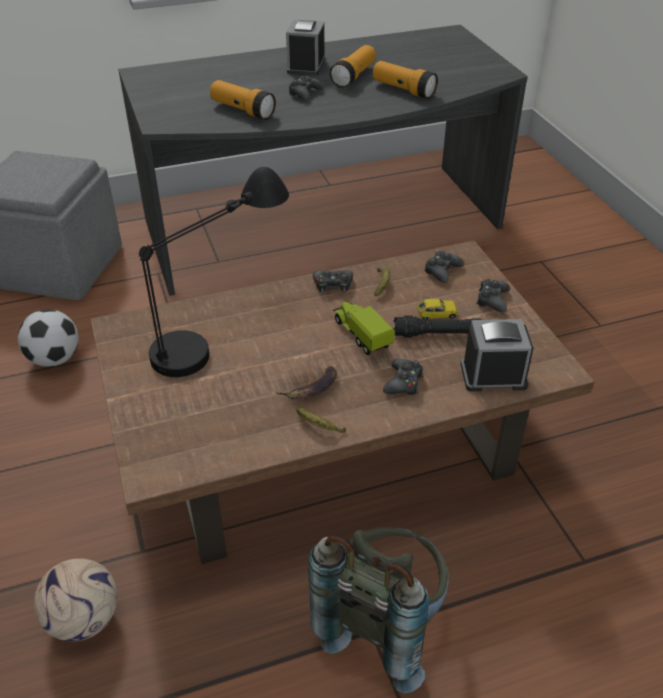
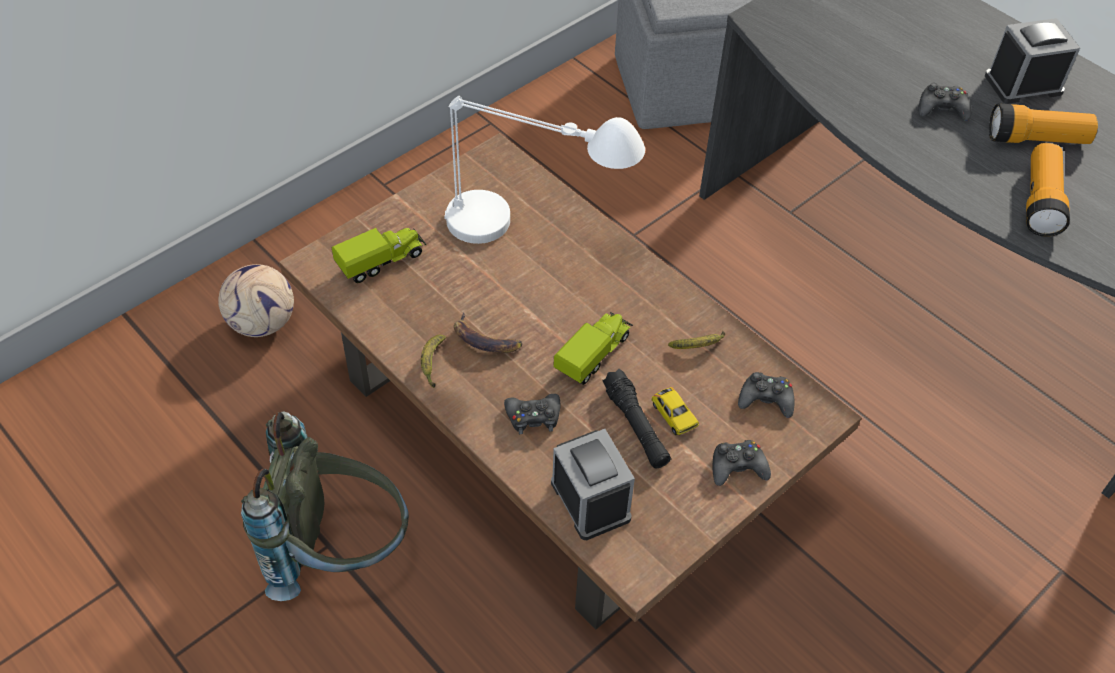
camera: 65 degrees right, 10 degrees up
(55, 359) = (546, 154): football -> none
(182, 428) = (382, 261): none -> toy truck
(220, 332) = (532, 235): black table lamp -> white table lamp
(242, 110) = (847, 71): flashlight -> none
(333, 285) = (669, 301): black game controller -> none

